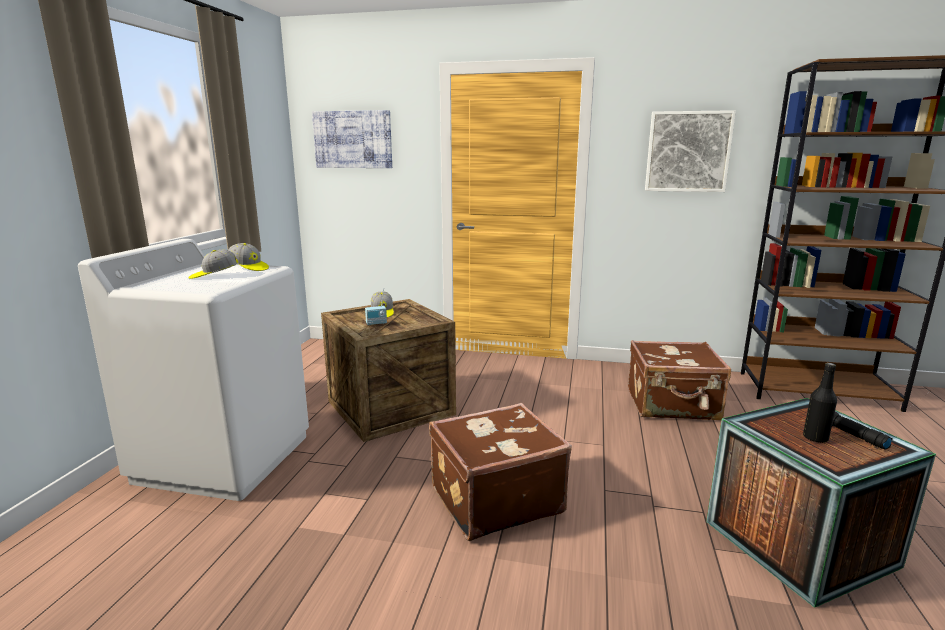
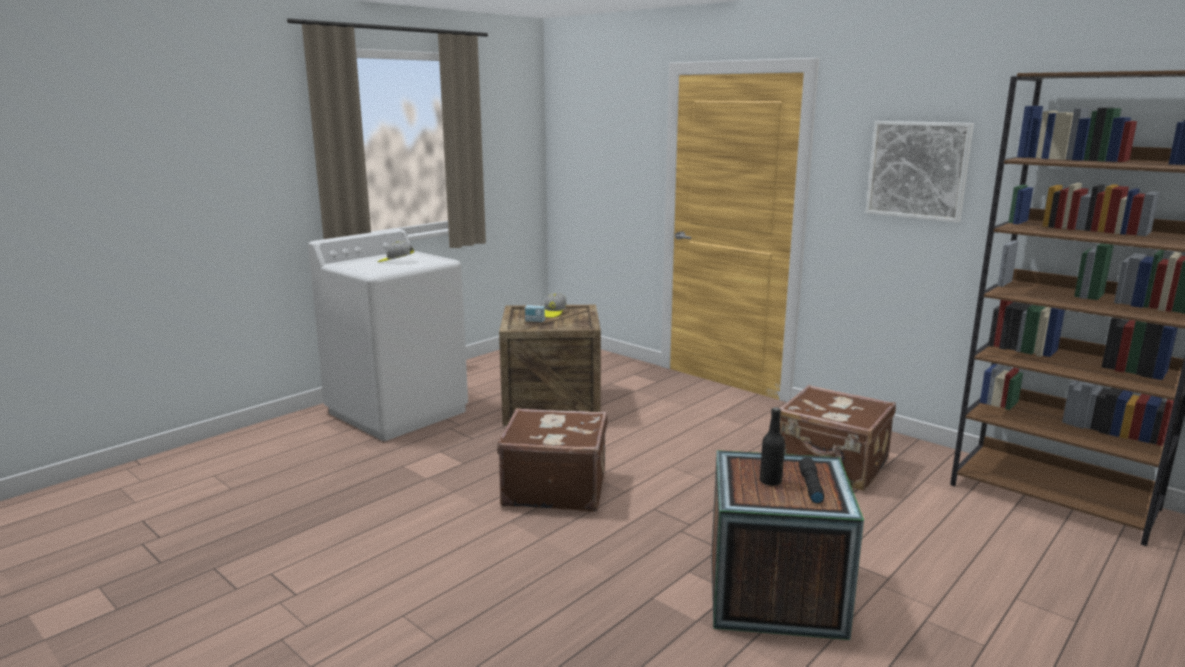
camera: 30 degrees right, 0 degrees up
(249, 268) = (428, 258): cap -> none
(353, 139) = (593, 138): picture -> none

